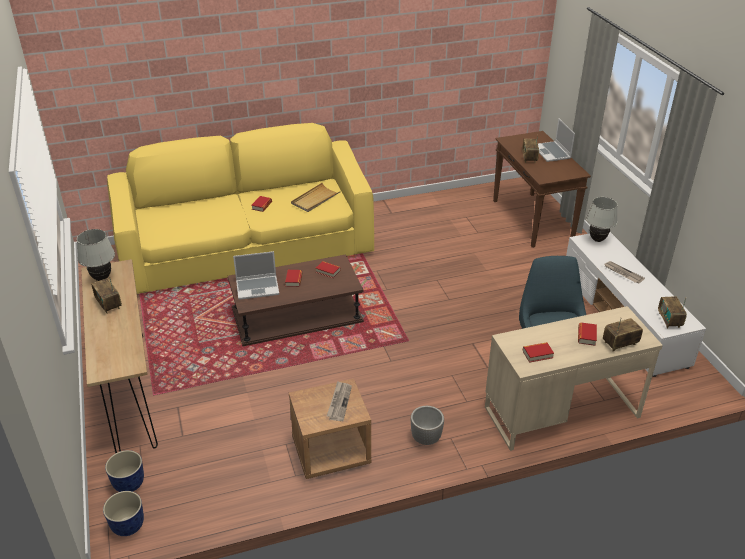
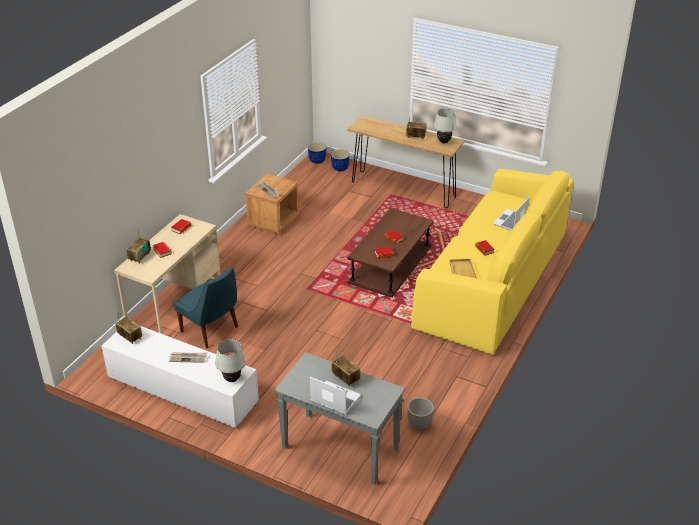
camera: 135 degrees right, 0 degrees up
(258, 288) = (404, 223): laptop -> laptop (510, 221)
(426, 439) = (234, 250): planter -> planter (419, 424)
(533, 220) = (338, 448): brown console table -> grey console table

